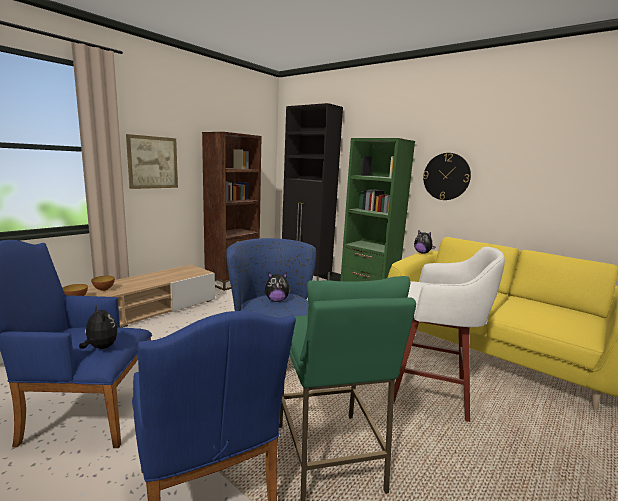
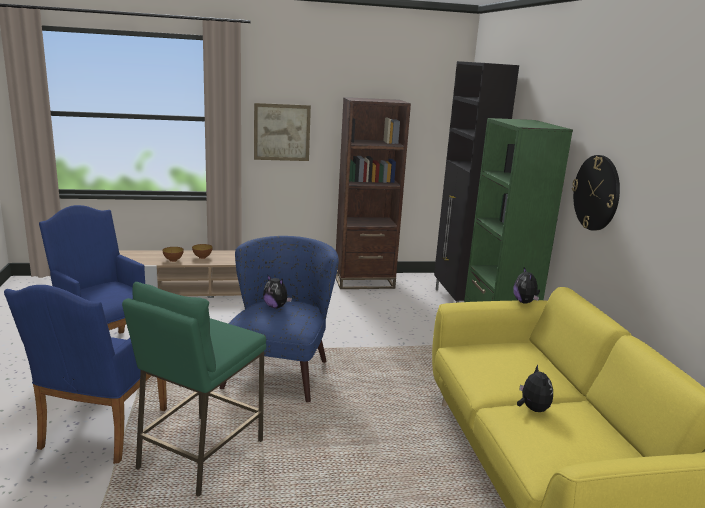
camera: 40 degrees right, 5 degrees up
(100, 347) = (106, 300): plush toy -> plush toy (532, 409)
(432, 392) = (373, 465): white stool -> none

